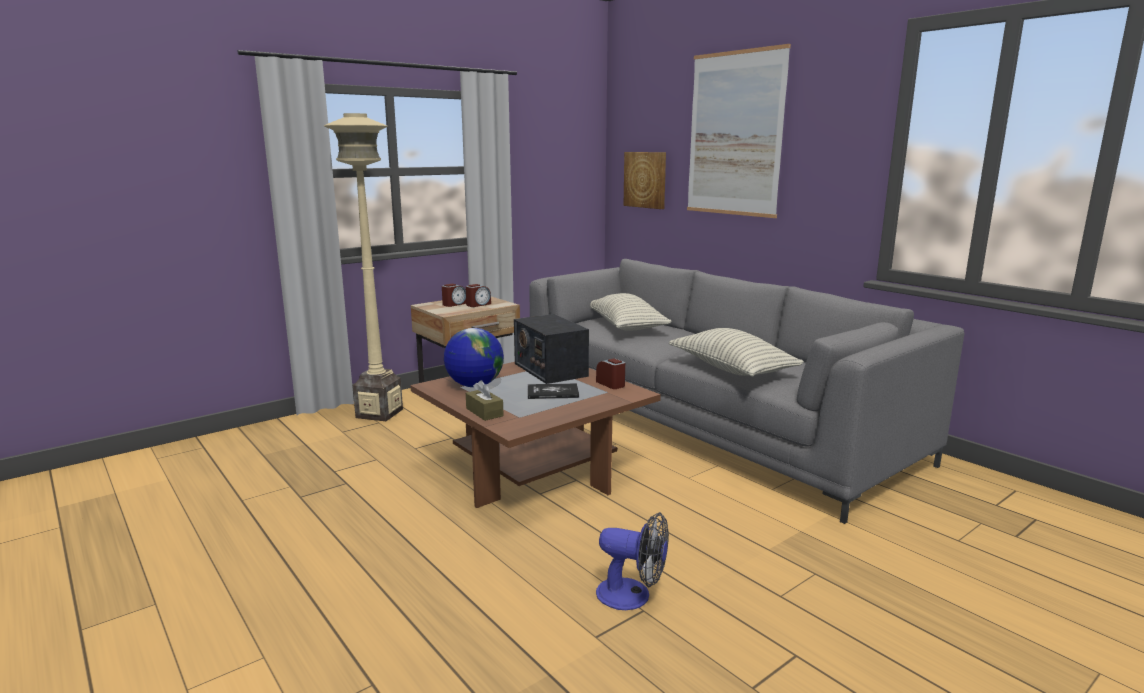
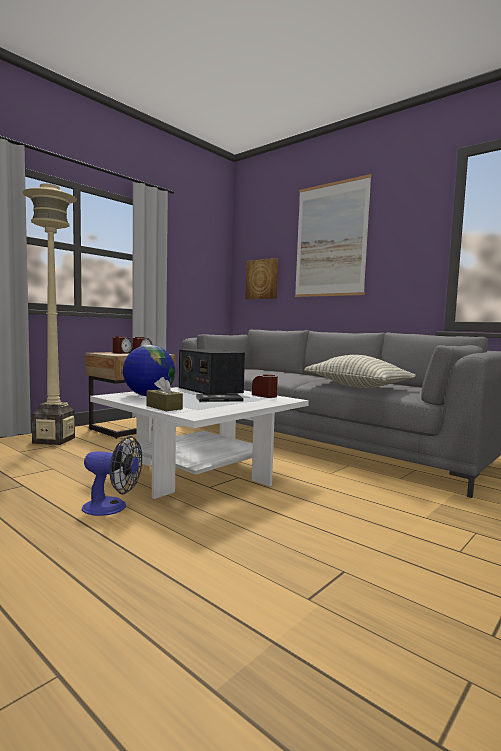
camera: 10 degrees left, 10 degrees down
(534, 471) = (199, 472): brown coffee table -> white coffee table
(626, 327) = (259, 371): pillow -> none
(632, 596) = (328, 559): fan -> fan (112, 508)

